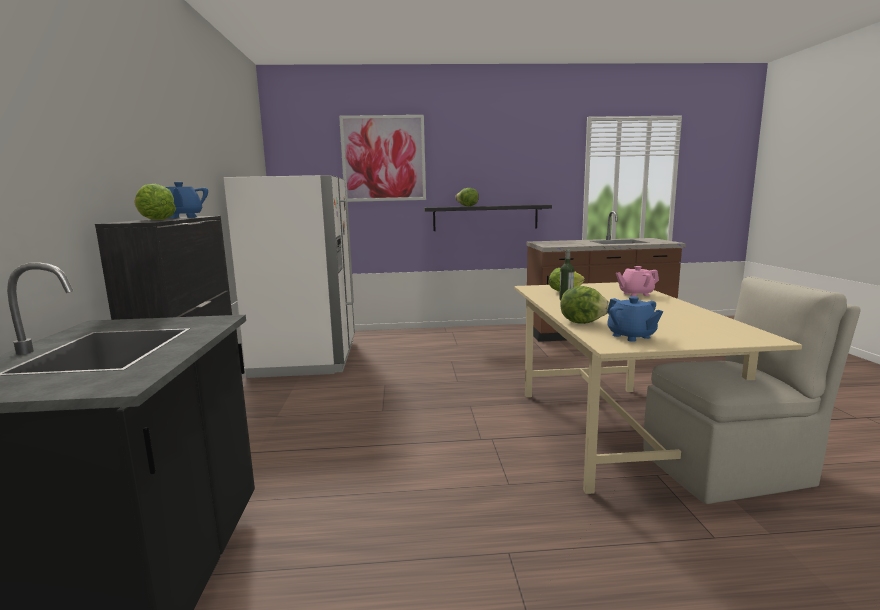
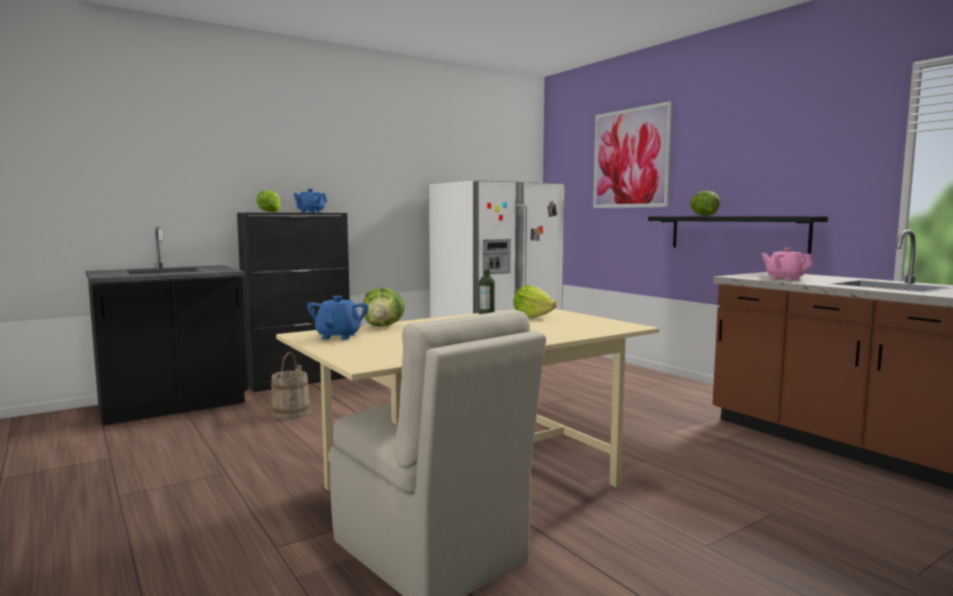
camera: 60 degrees right, 5 degrees down
(332, 483) = (290, 413): none -> beige bucket
(631, 336) = (338, 336): blue teapot -> blue teapot turned 150 degrees clockwise
(635, 294) = (560, 331): pink teapot -> pink teapot (785, 278)

